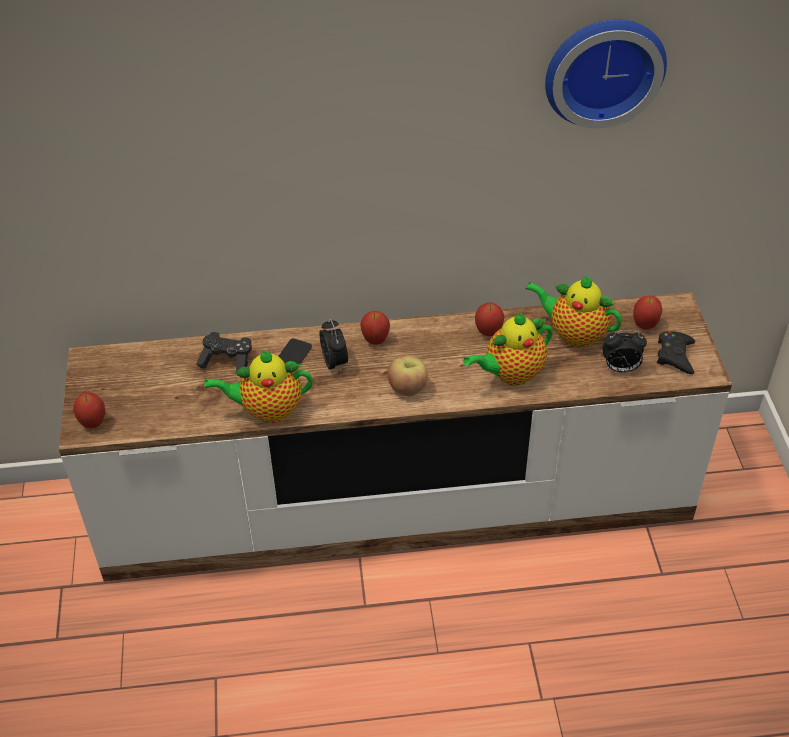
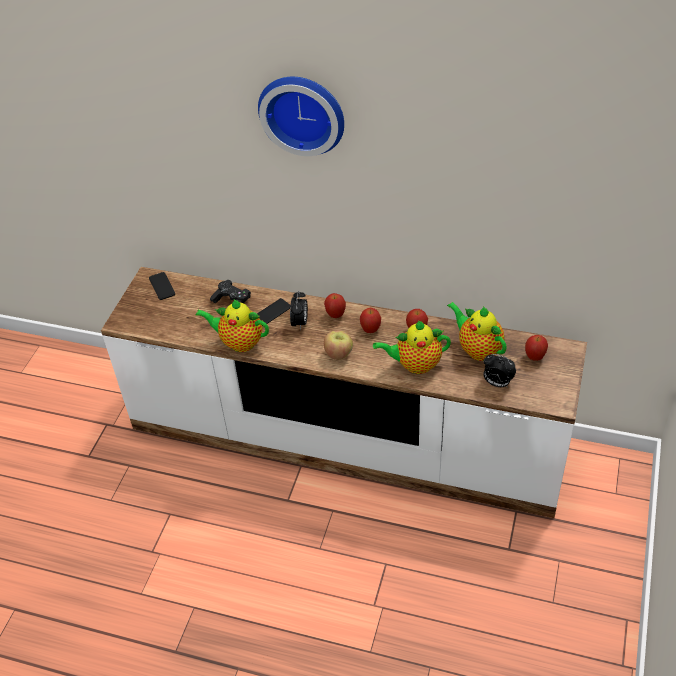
camera: 25 degrees right, 0 degrees up
(93, 423) = (129, 319): apple -> apple (370, 330)
(116, 366) = (162, 286): none -> phone
(603, 68) = (511, 155): wall clock -> wall clock (303, 112)
(675, 355) = (544, 385): black game controller -> none

